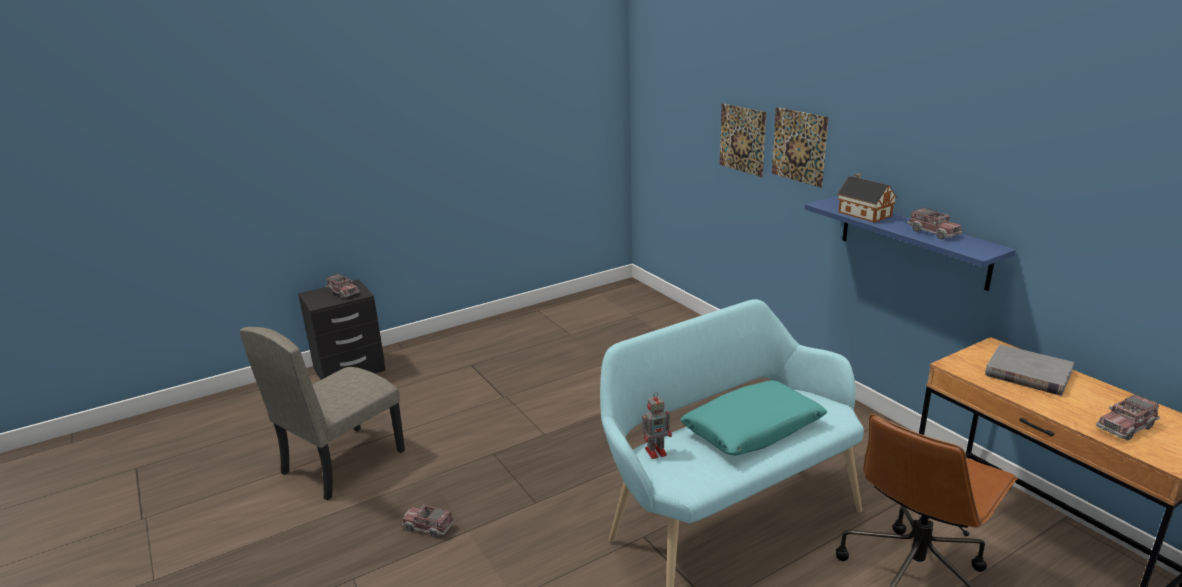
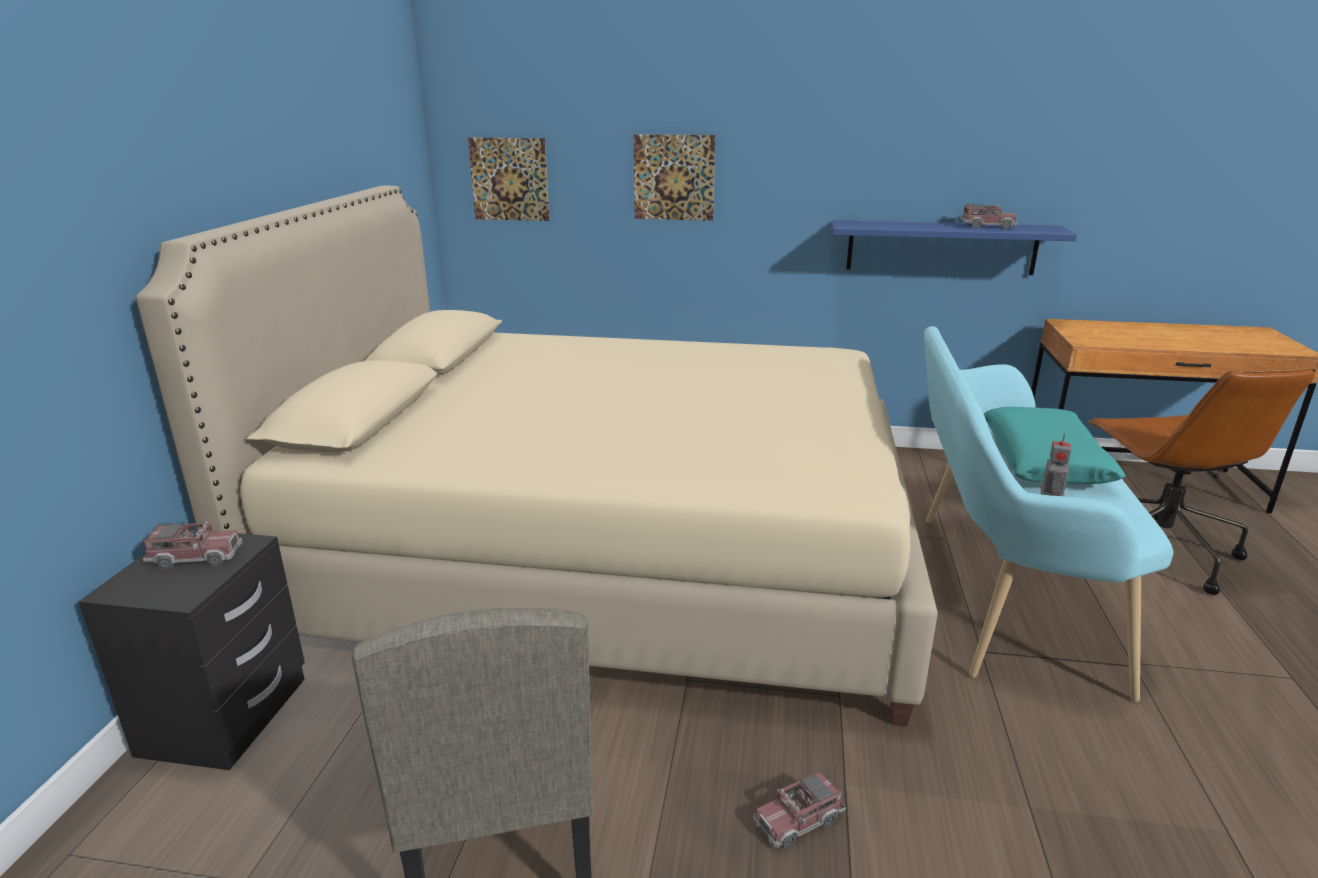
camera: 50 degrees left, 0 degrees up
(563, 383) = (606, 558): none -> beige bed
(799, 146) = (773, 170): picture -> picture (509, 179)
(863, 213) = (900, 225): toy house -> none
(1027, 374) = (1125, 332): grey book -> none
(1125, 427) = (1236, 341): toy truck -> none

